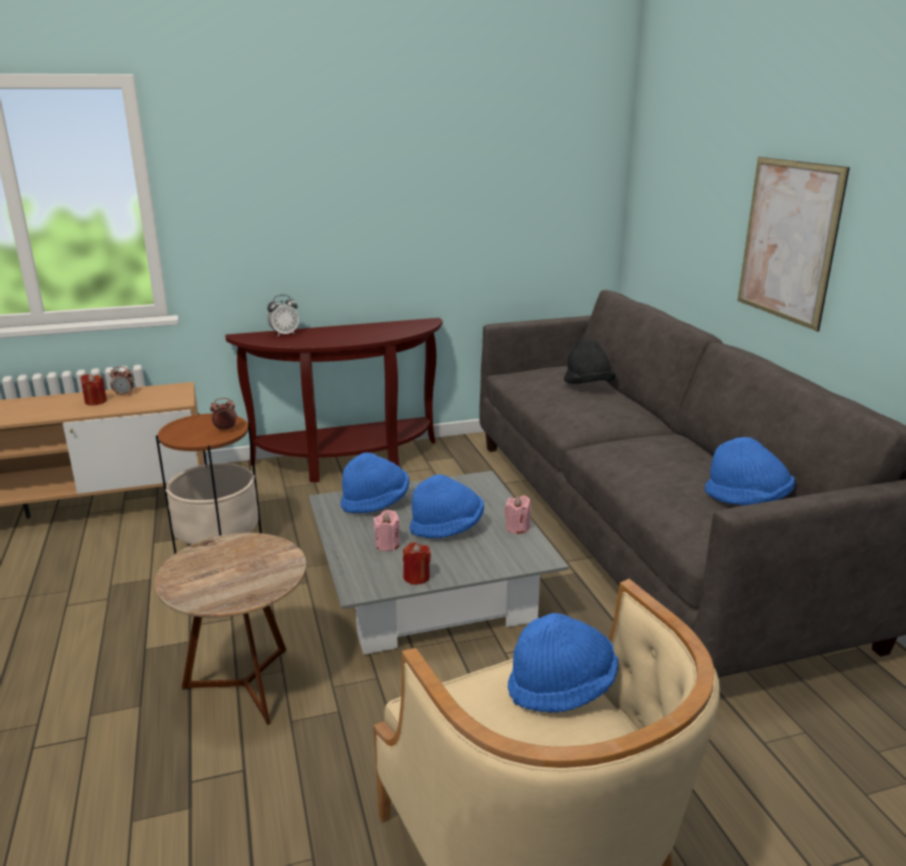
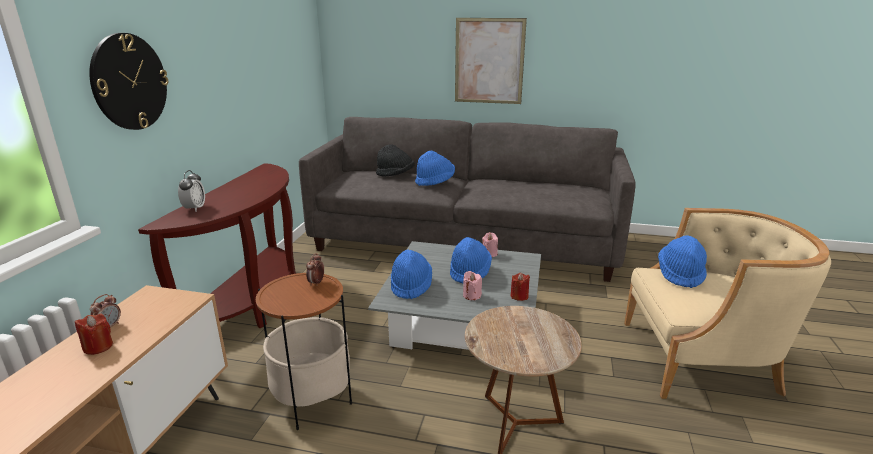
camera: 60 degrees left, 0 degrees up
(248, 200) = (129, 82): none -> wall clock
(747, 500) = (566, 186): blue hat -> blue hat (435, 182)

